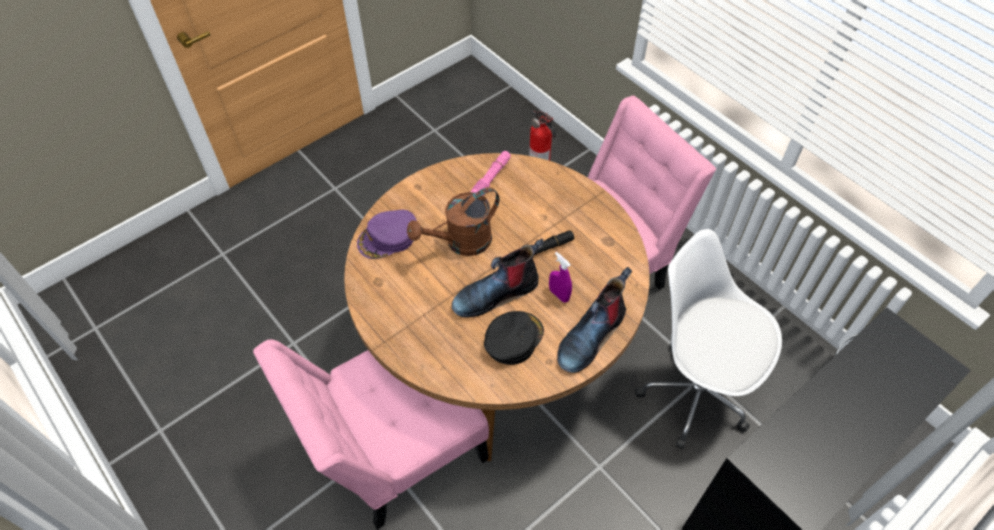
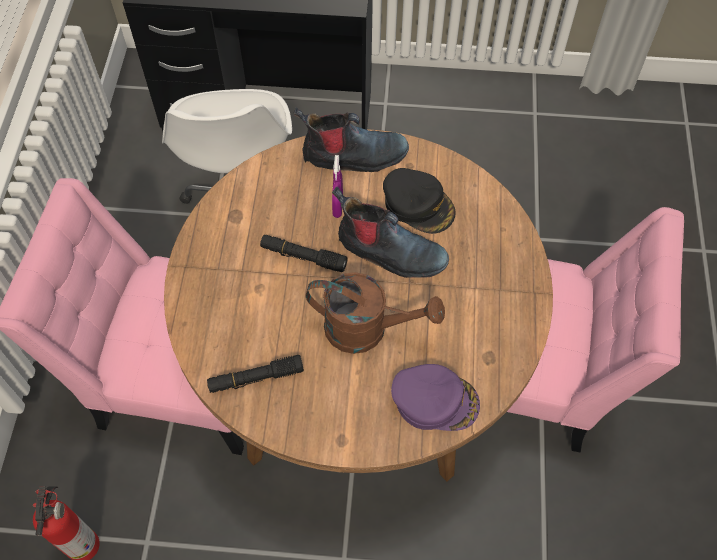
camera: 135 degrees left, 5 degrees up
(491, 179) = (256, 378): pink flashlight -> black flashlight
(513, 338) = (418, 204): black cap -> black cap turned 135 degrees counterclockwise

